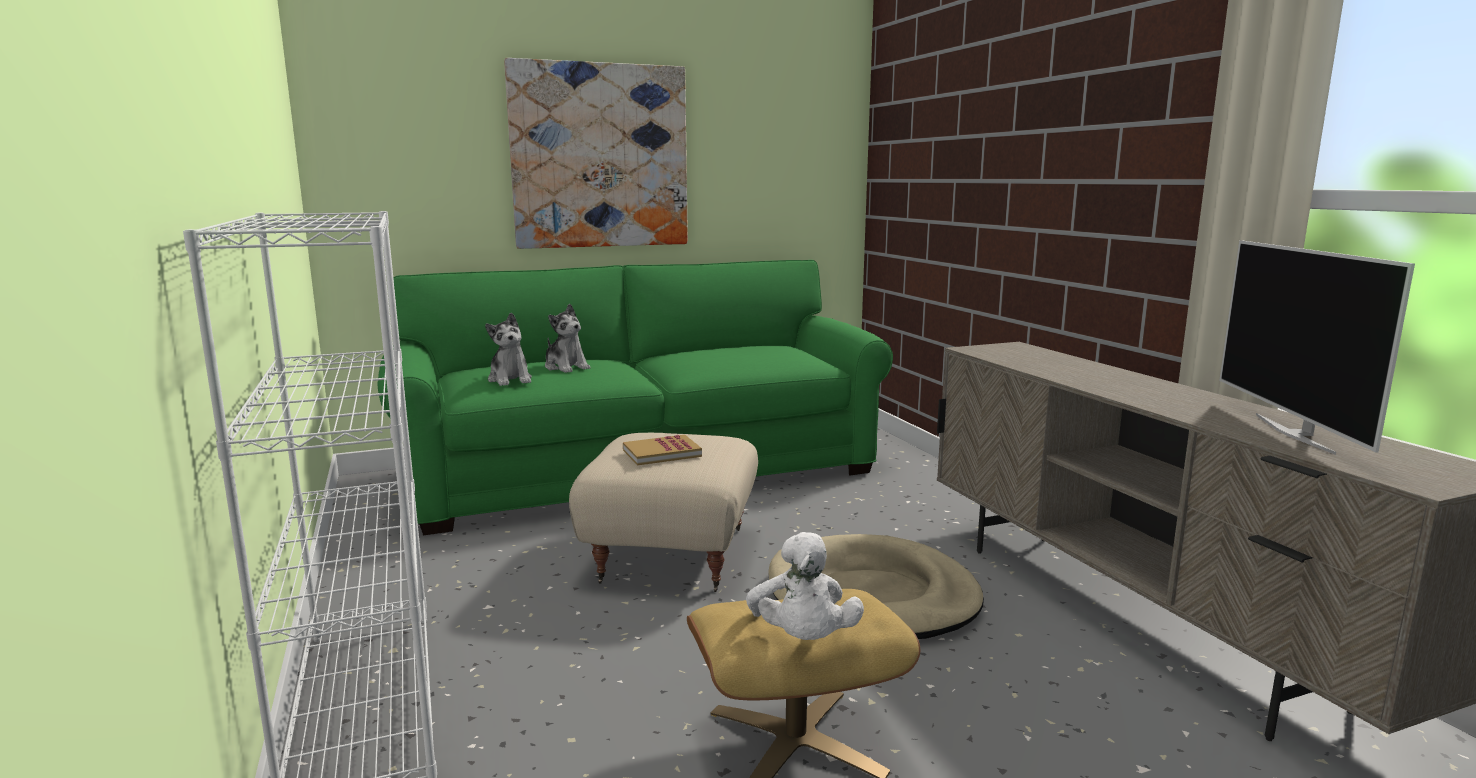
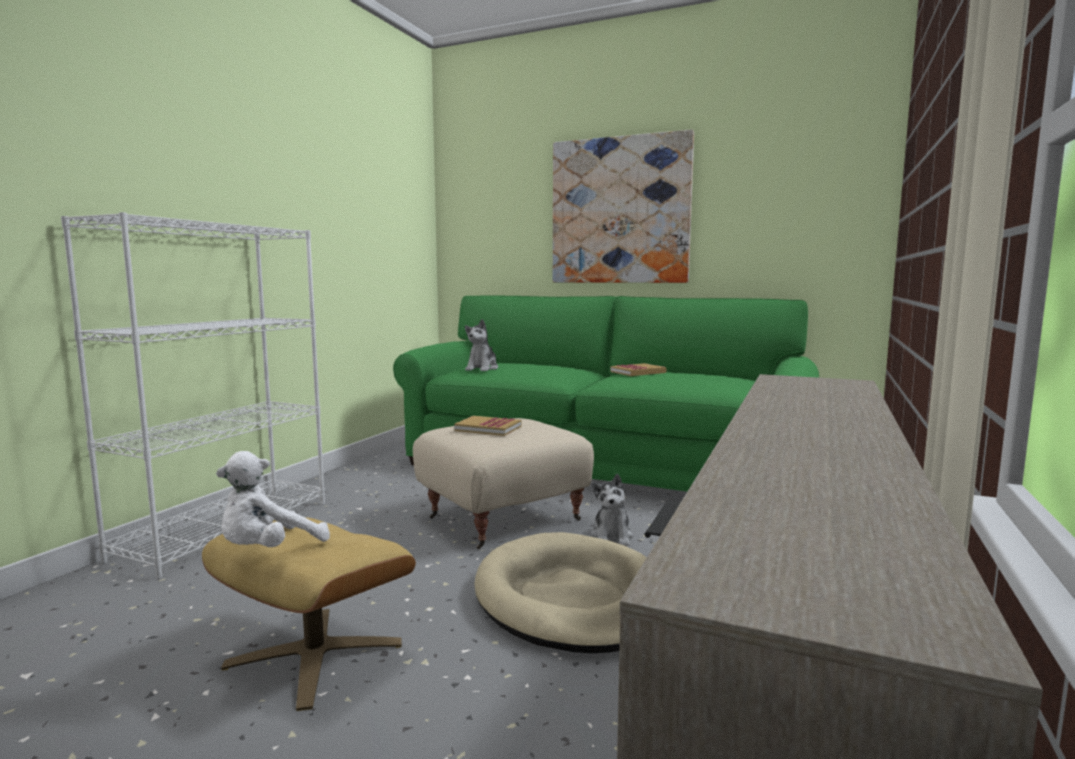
camera: 45 degrees right, 5 degrees down
(566, 367) = (532, 367): plush toy -> plush toy (612, 536)
(692, 355) = (638, 372): none -> book
(1295, 433) = (806, 493): television -> none

